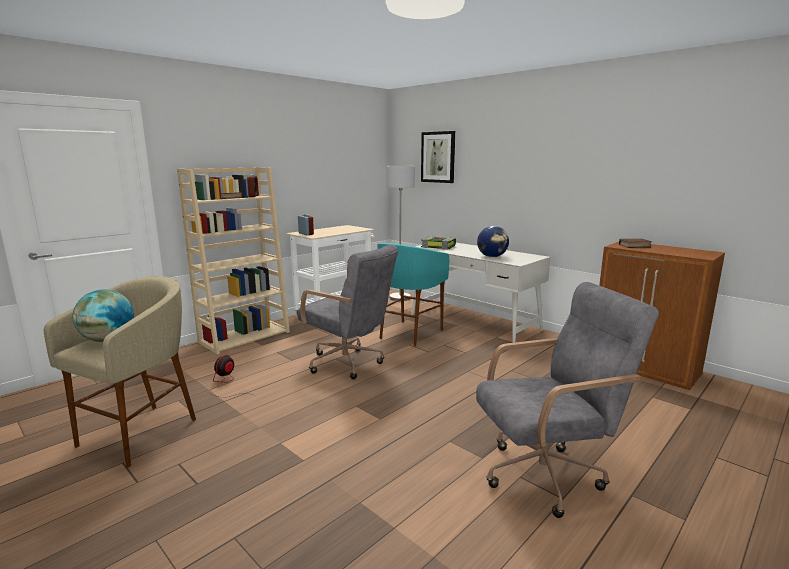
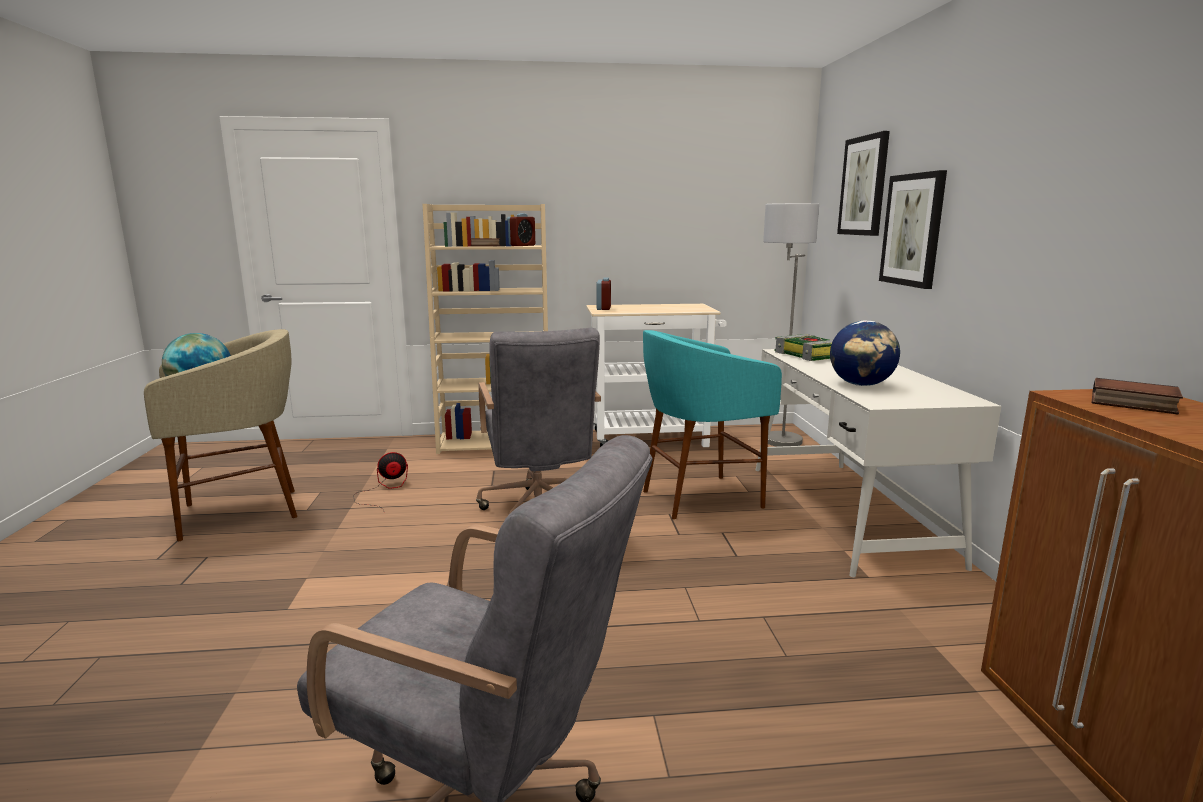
camera: 40 degrees right, 0 degrees up
(480, 180) = (913, 230): none -> picture

